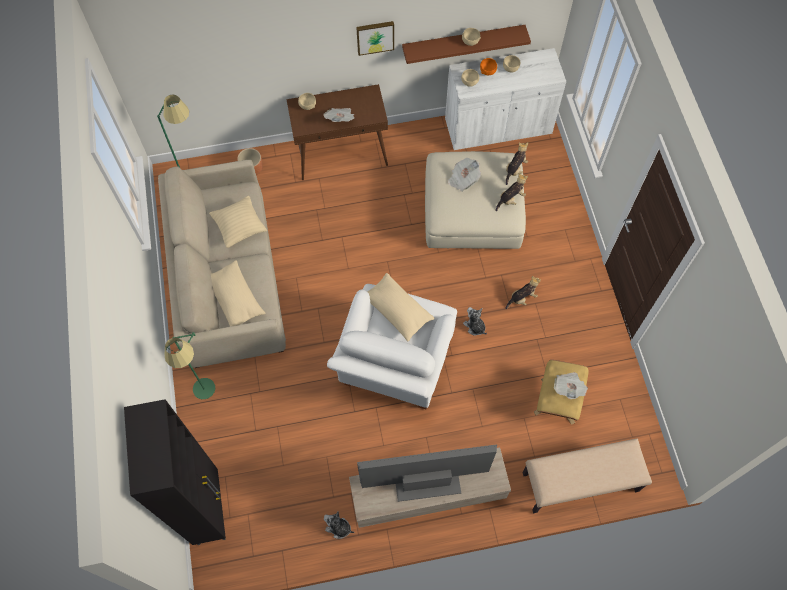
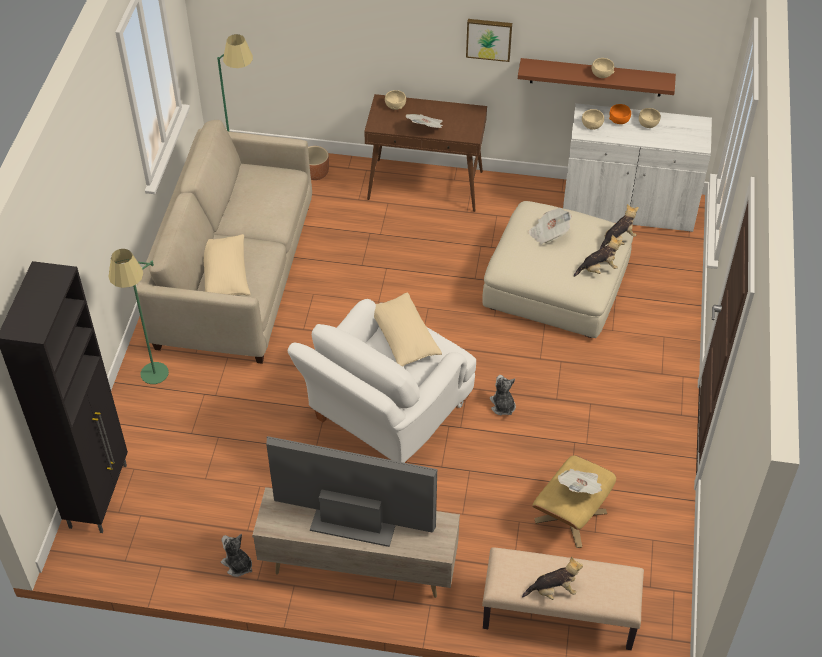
camera: 20 degrees right, 15 degrees down
(240, 227) = (265, 208): beige pillow -> none
(522, 298) = (576, 393): plush toy -> plush toy (553, 590)

